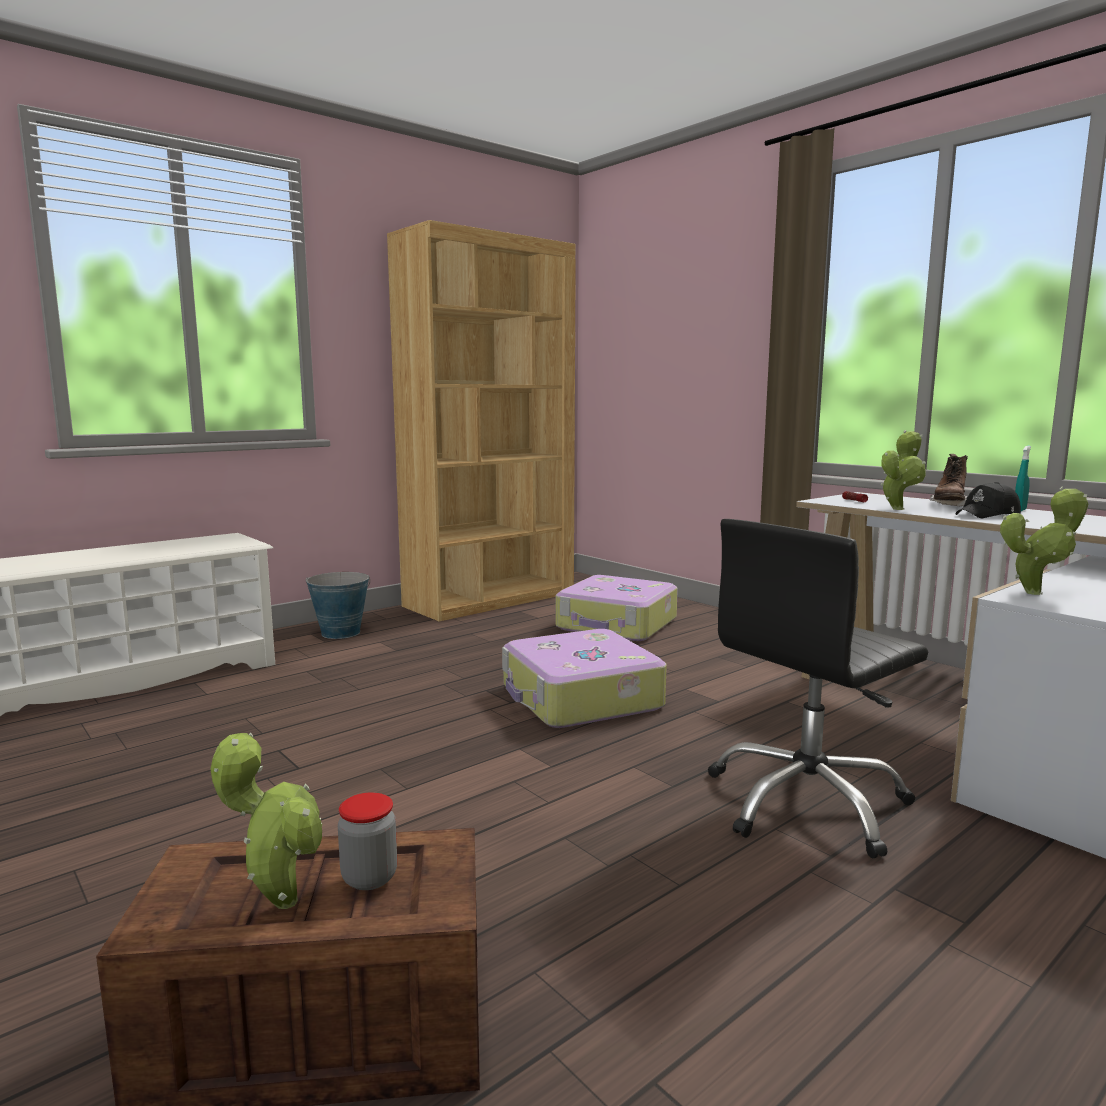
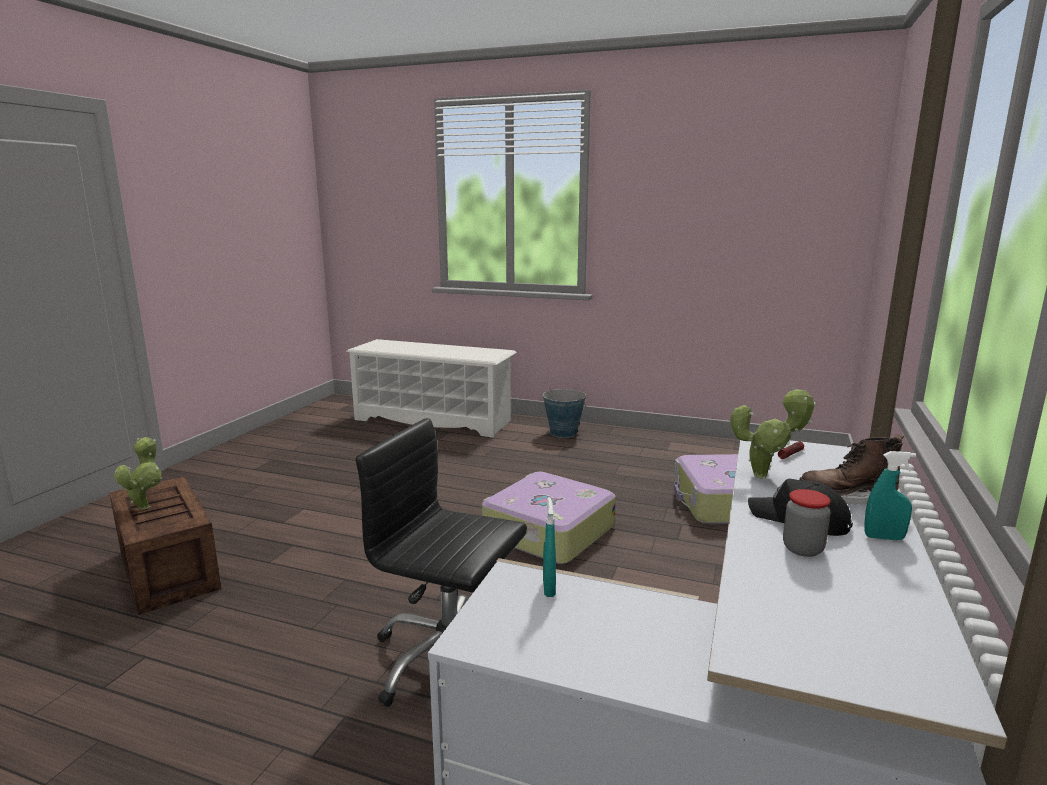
camera: 60 degrees right, 5 degrees up
(369, 877) = (164, 515): jar -> jar (802, 549)
(491, 599) = (703, 447): brown bookcase -> none
(1037, 592) = (549, 588): potted plant -> turquoise spray bottle

